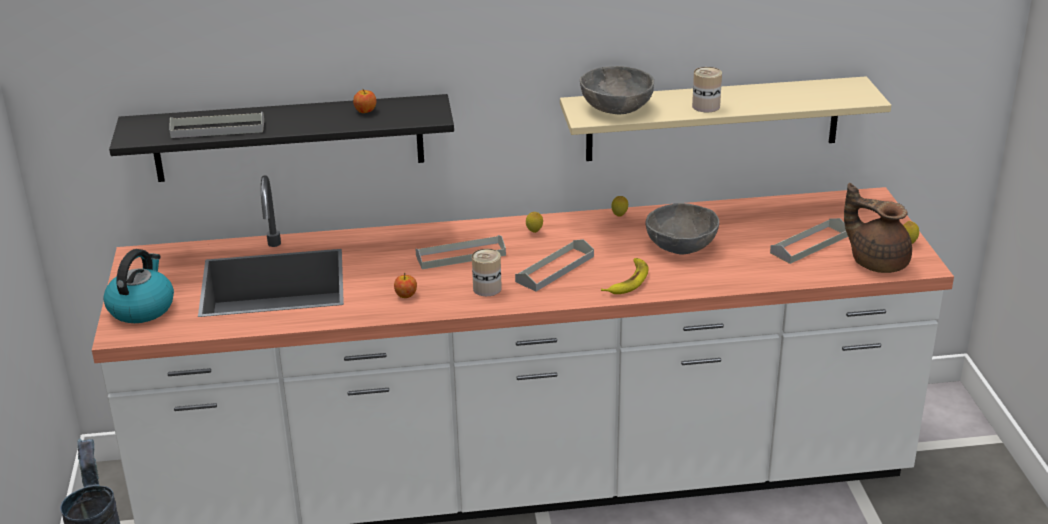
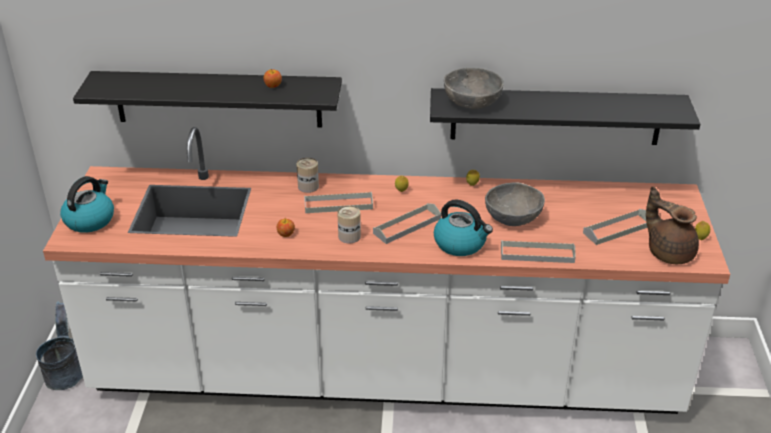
camera: 10 degrees right, 5 degrees up
(218, 129) = (157, 89): grey tray -> grey tray (537, 254)
(628, 281) = (461, 243): banana -> kettle
(706, 106) = (545, 109): can -> can (308, 186)
(713, 119) = (555, 116): beige shelf -> black shelf

